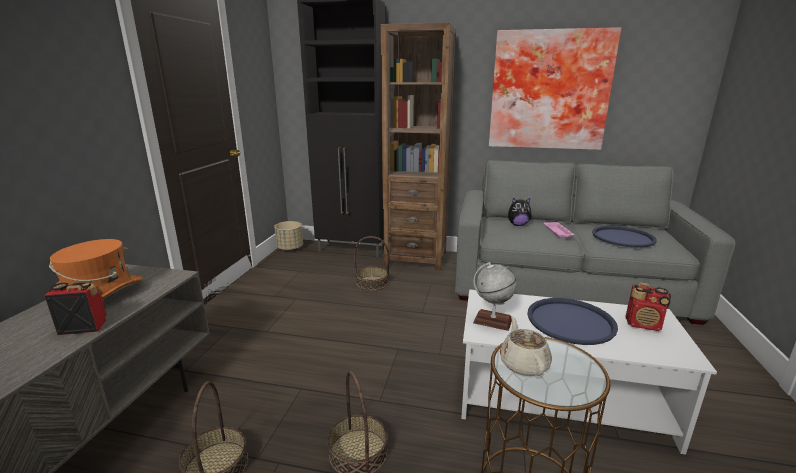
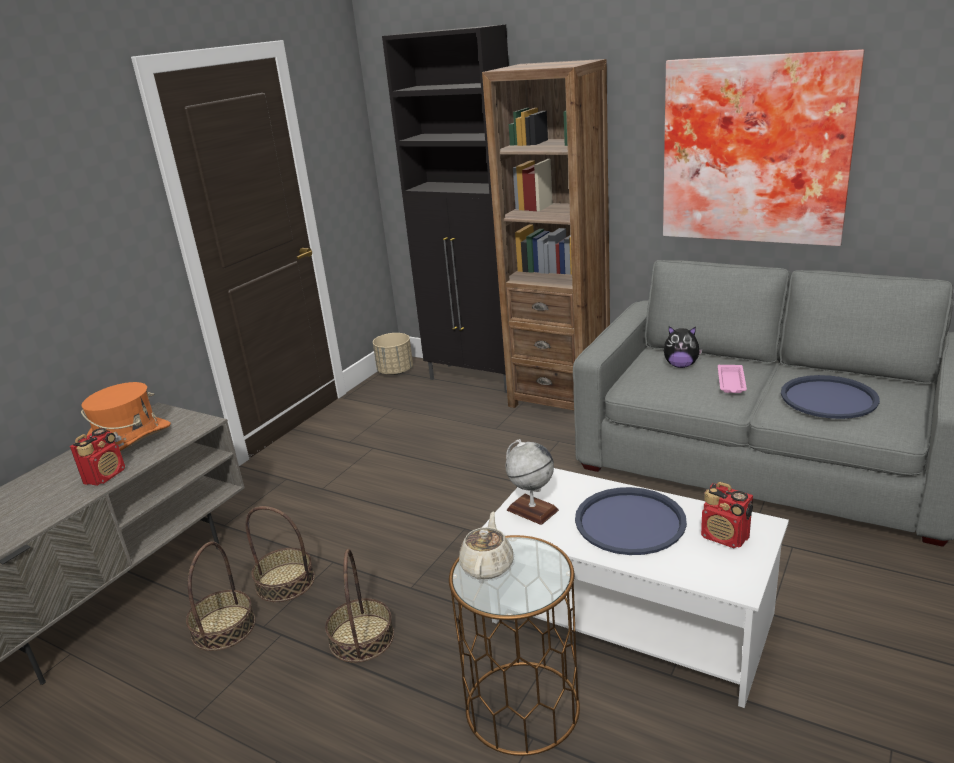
camera: 20 degrees right, 5 degrees up
(83, 327) = (105, 476): radio -> radio turned 105 degrees clockwise
(372, 283) = (478, 433): basket -> basket (285, 582)

